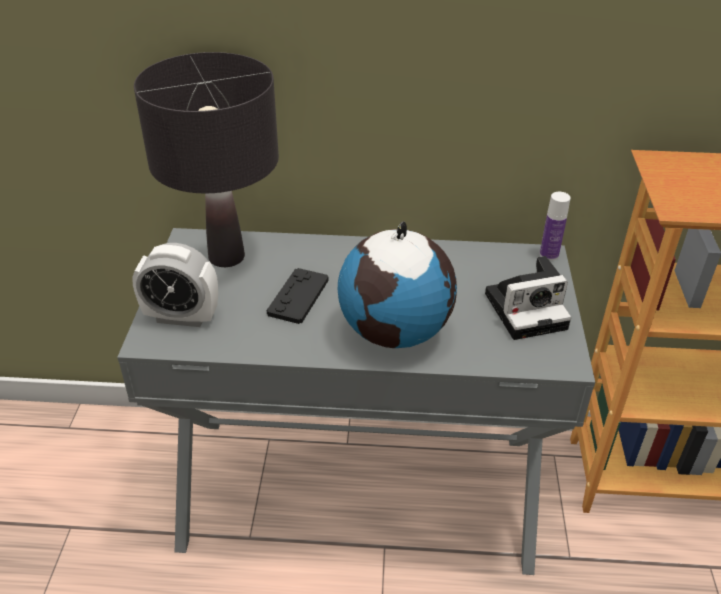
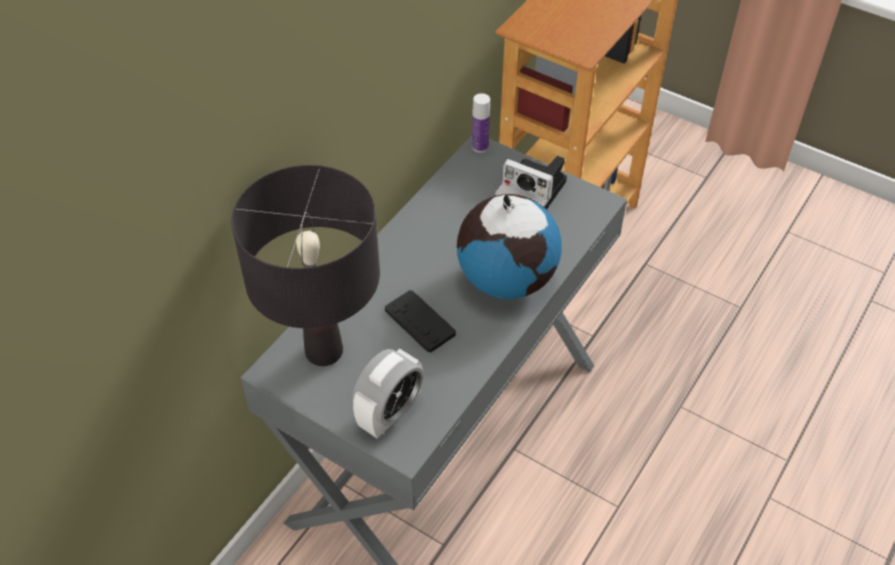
camera: 60 degrees left, 10 degrees up
(528, 309) = (533, 192): camera -> camera turned 105 degrees clockwise

